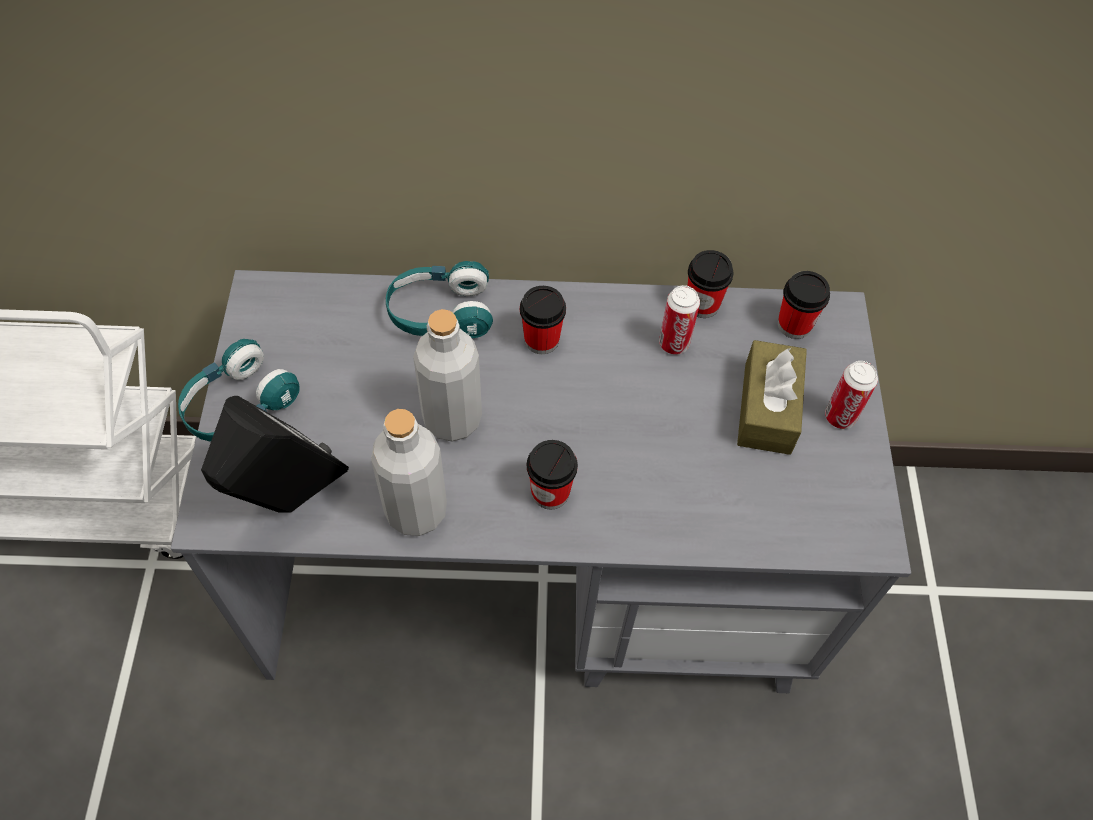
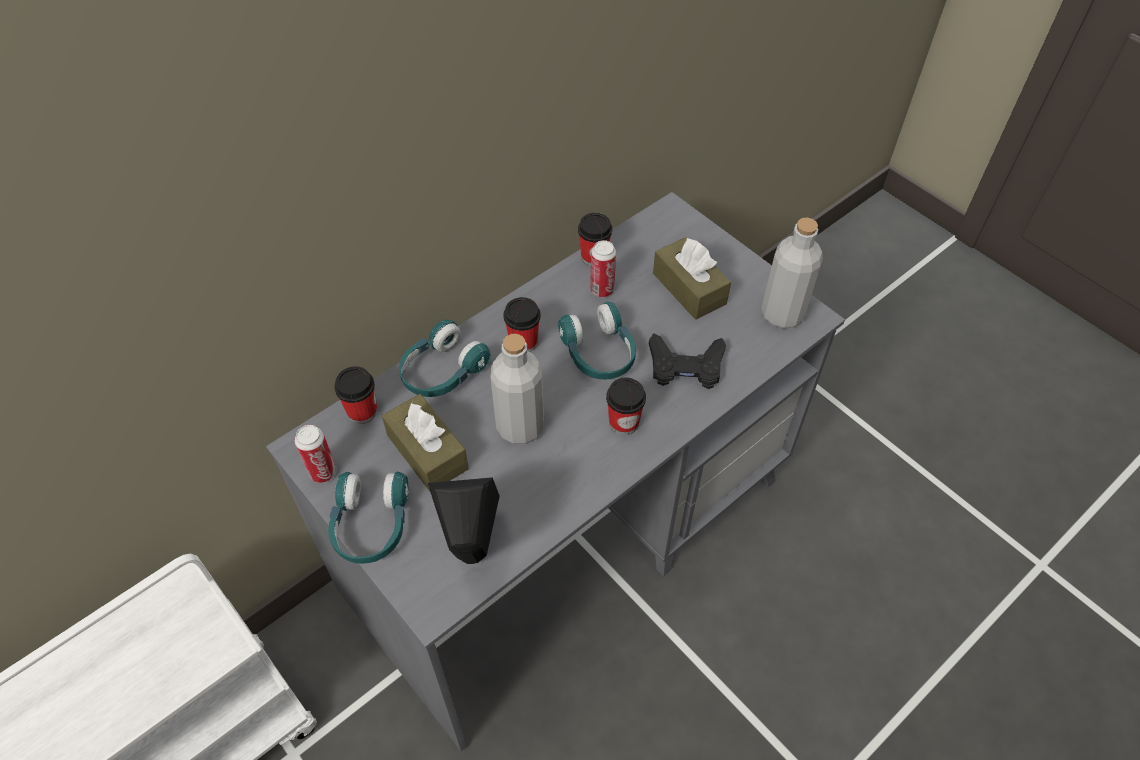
camera: 40 degrees left, 5 degrees down
(350, 378) = (427, 452): none -> brown tissue box
(416, 510) = (558, 495): grey bottle -> grey bottle (782, 314)
(601, 405) = (599, 353): none -> turquoise headphones
(673, 485) = (685, 366): none -> black game controller
(794, 325) = (655, 234): cup -> cup (362, 411)
(840, 417) = (730, 266): can -> can (323, 472)

